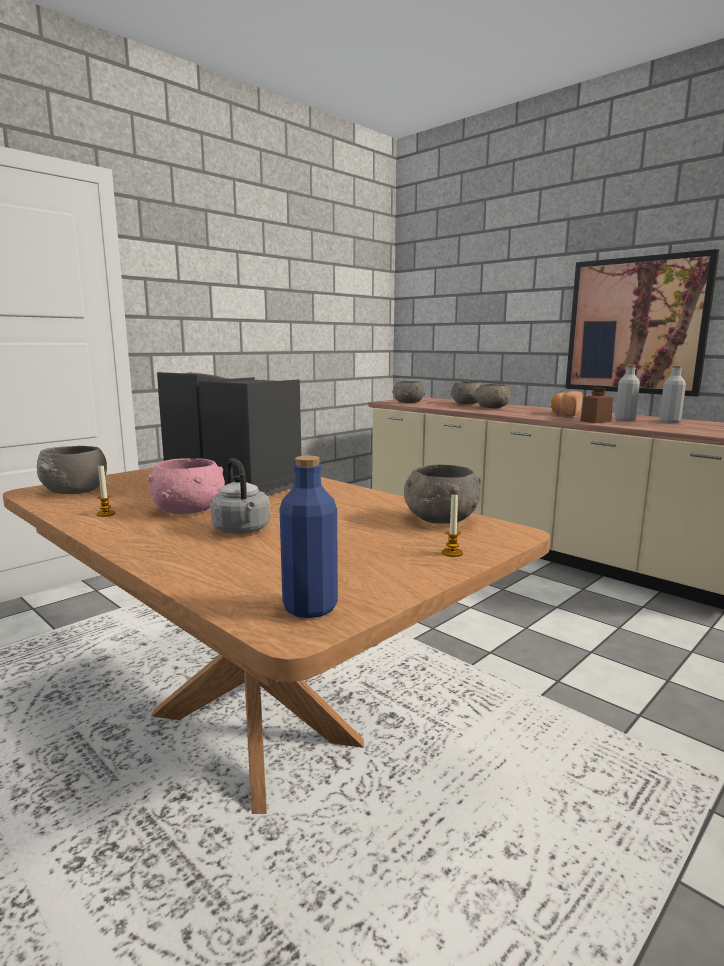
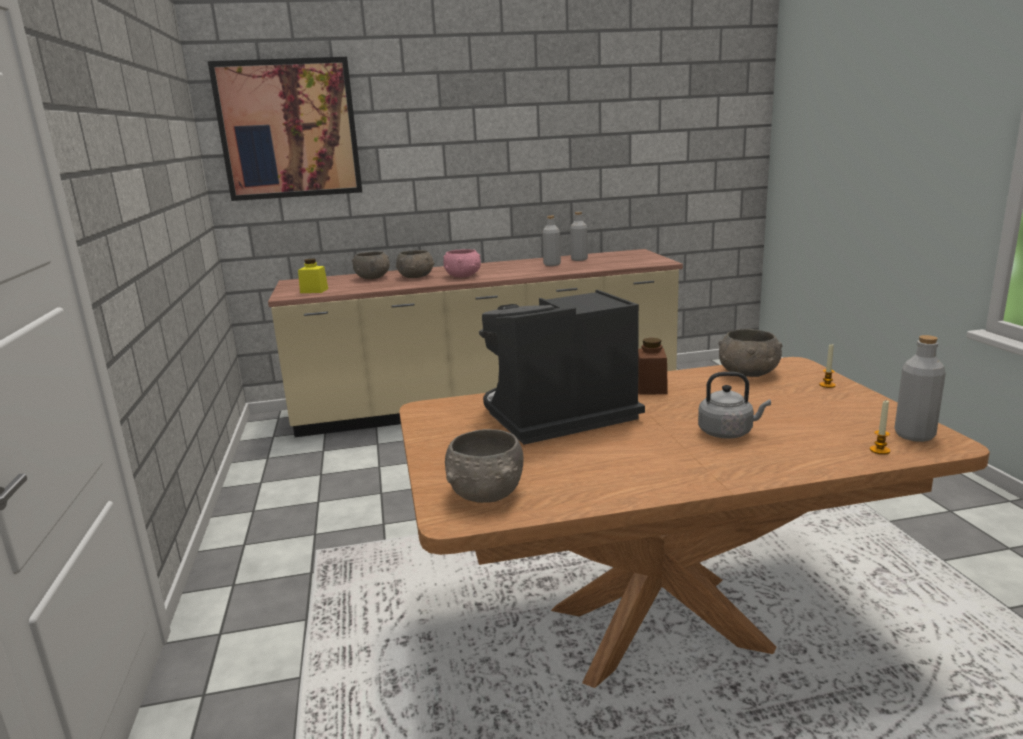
camera: 55 degrees left, 5 degrees up
(105, 514) = (618, 481): candle -> candle (879, 450)
(189, 510) = (641, 445): pink bowl -> pink bowl (463, 276)
(310, 607) = (914, 435): blue bottle -> grey bottle
(408, 402) = (314, 291): grey bowl -> yellow jar
(565, 414) = (497, 269): bread -> none
(595, 421) = (546, 271): brown jar -> brown jar (651, 388)
(636, 326) = (521, 178): picture -> picture (289, 129)

